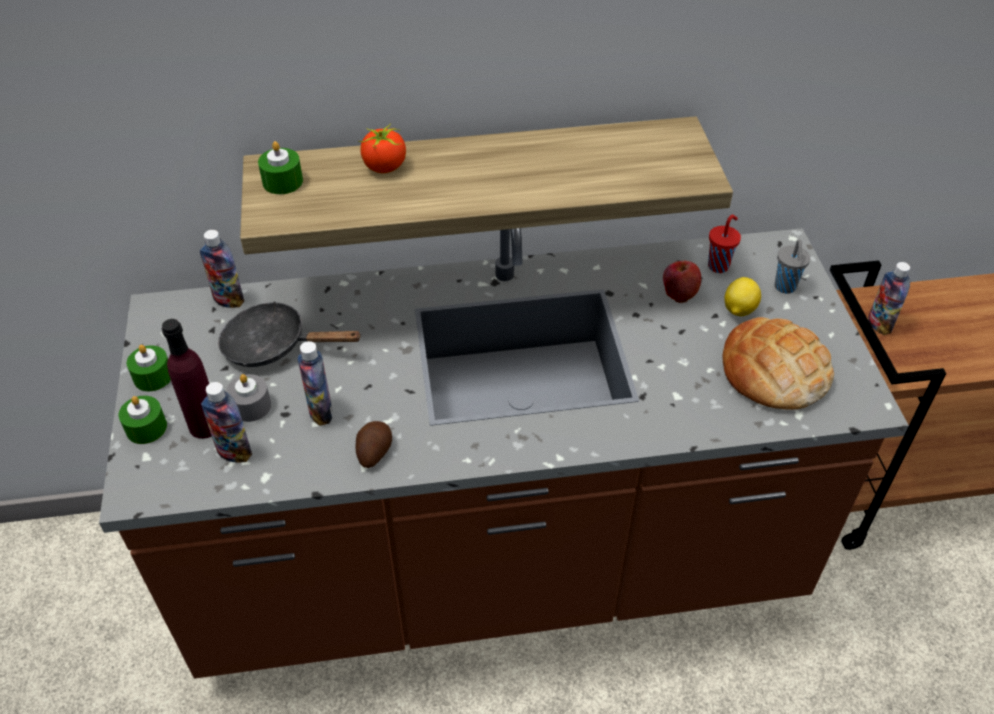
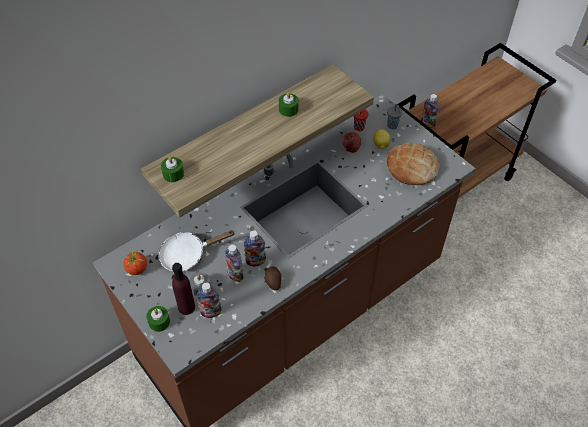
camera: 30 degrees left, 5 degrees up
(153, 376) = (141, 297): green candle -> green candle (288, 109)
(229, 300) = (146, 243): bottle -> bottle (255, 261)
(274, 345) = (187, 255): black frying pan -> white frying pan
(384, 167) = (215, 146): tomato -> tomato (137, 269)

